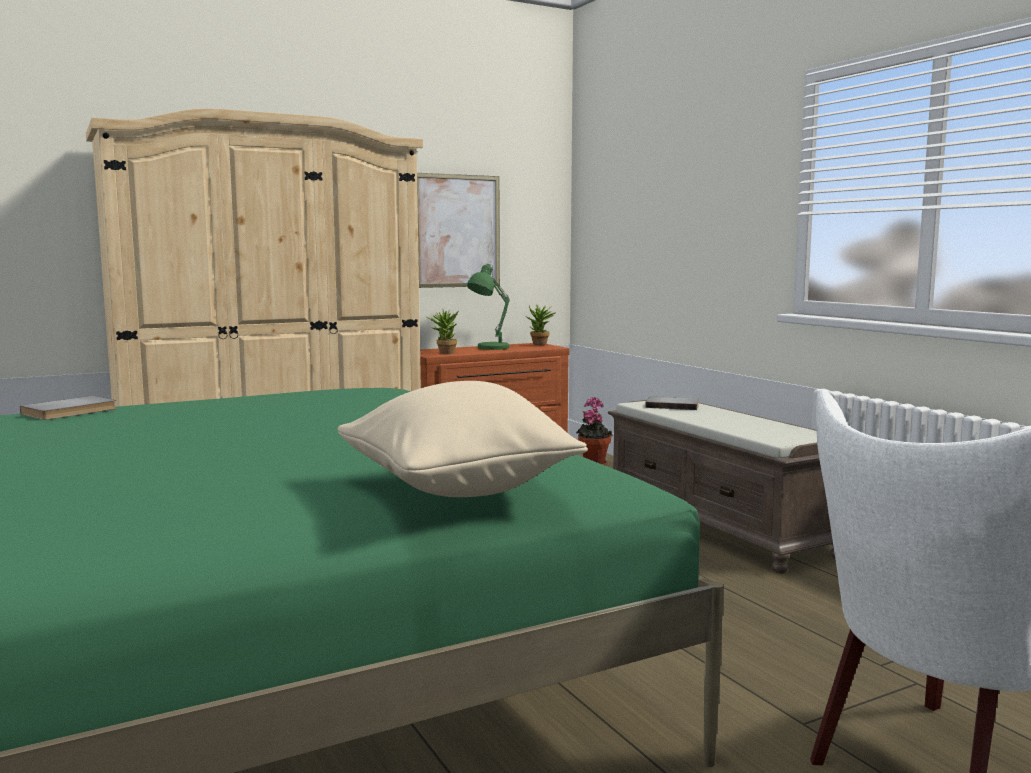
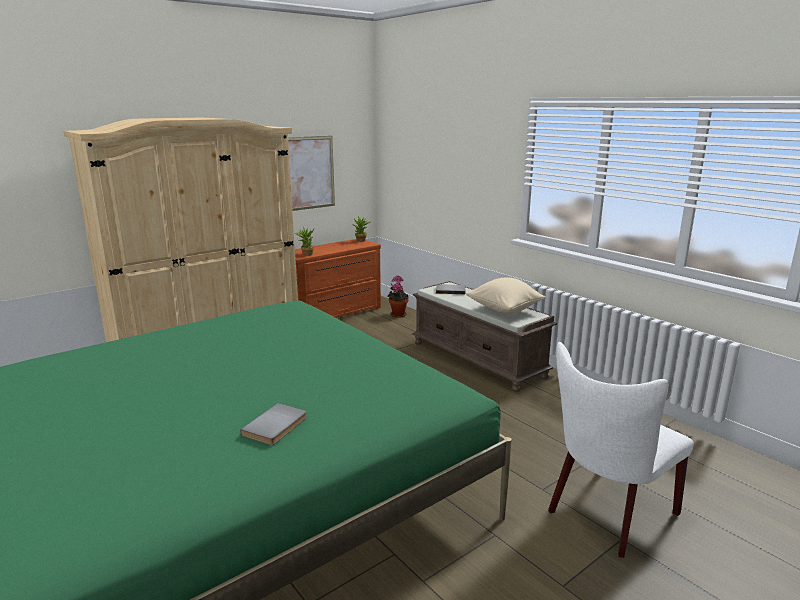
camera: 10 degrees left, 10 degrees up
(71, 412) = (118, 348): grey book -> grey book (277, 426)
(457, 492) = (385, 412): beige pillow -> beige pillow (504, 311)
(490, 348) = (332, 247): green table lamp -> none

